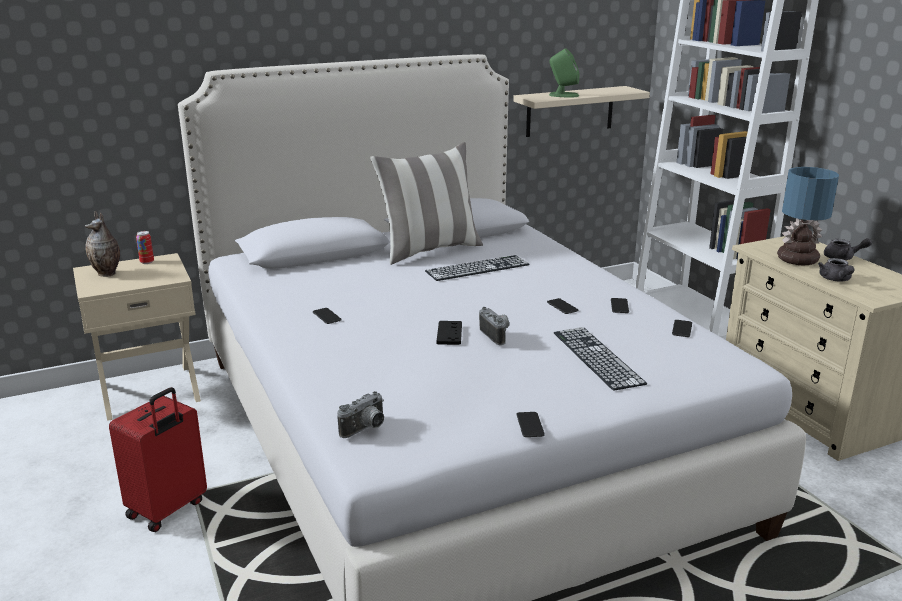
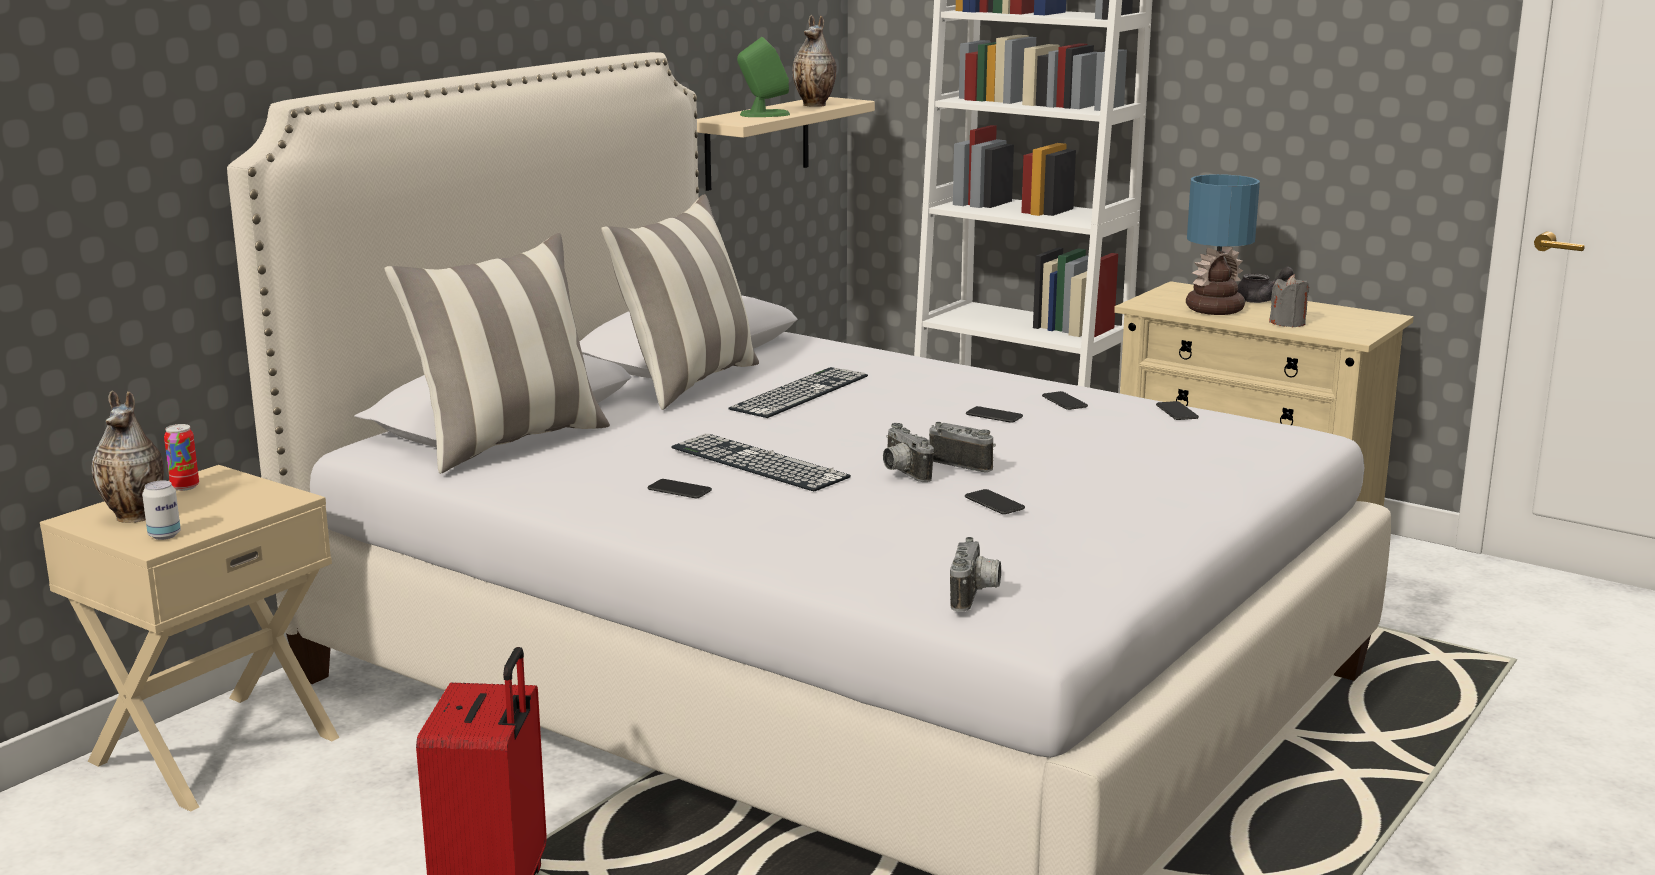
camera: 30 degrees left, 5 degrees down
(102, 286) = (164, 535): none -> can
(293, 269) = (508, 443): none -> pillow
(449, 334) = (901, 473): black game controller -> camera
(530, 425) = (1165, 544): phone -> phone (994, 503)
(597, 357) = (1128, 460): keyboard -> keyboard (758, 462)
(607, 91) = (816, 105): none -> vase
(835, 280) = (1288, 323): grey teapot -> grey candle

